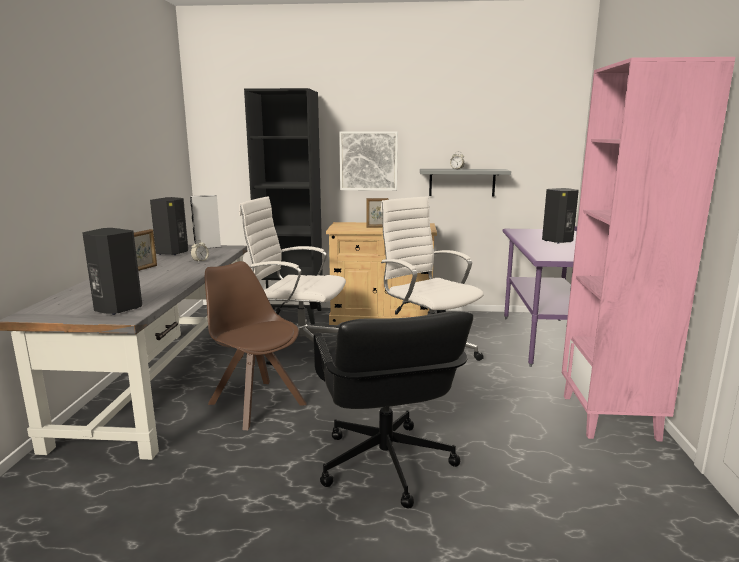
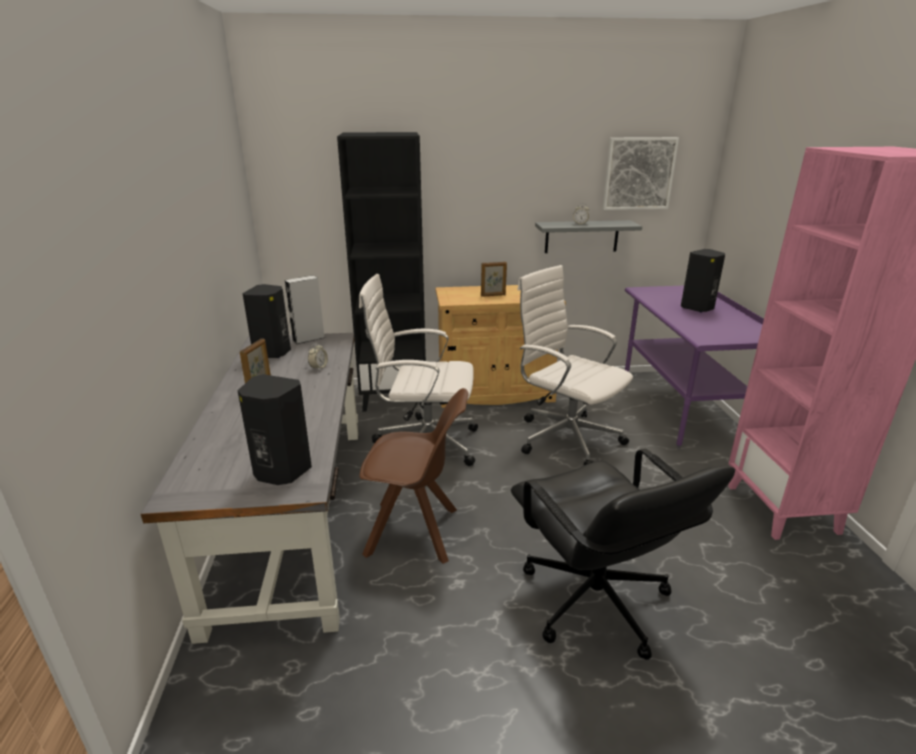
camera: 10 degrees left, 10 degrees up
(255, 403) = (415, 532): brown chair -> brown chair turned 150 degrees clockwise
(368, 161) = (476, 214): picture -> picture (638, 174)

